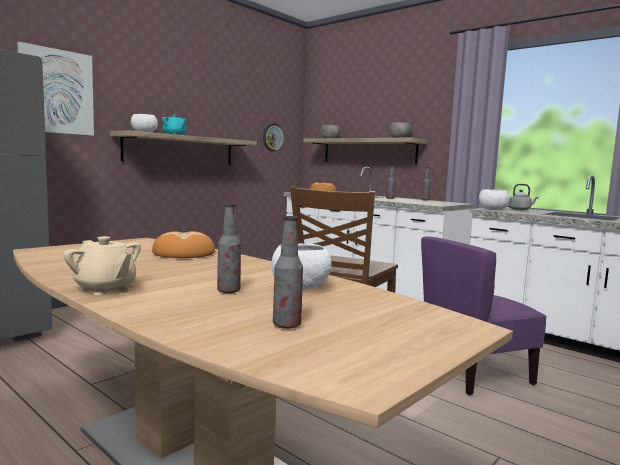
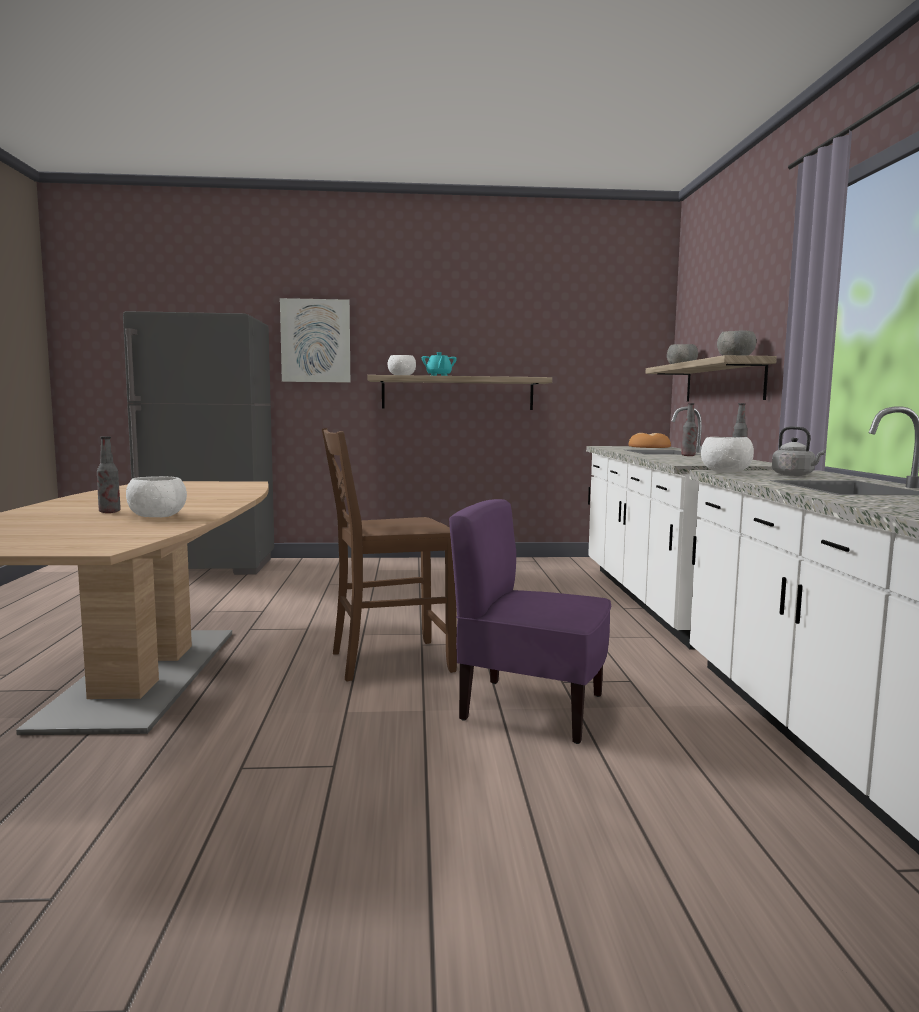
camera: 45 degrees right, 0 degrees up
(105, 288) = (68, 502): beige teapot -> none
(184, 253) = (222, 492): bread -> none
(272, 137) = (609, 369): wall clock -> none
(286, 325) = (32, 528): bottle -> none

